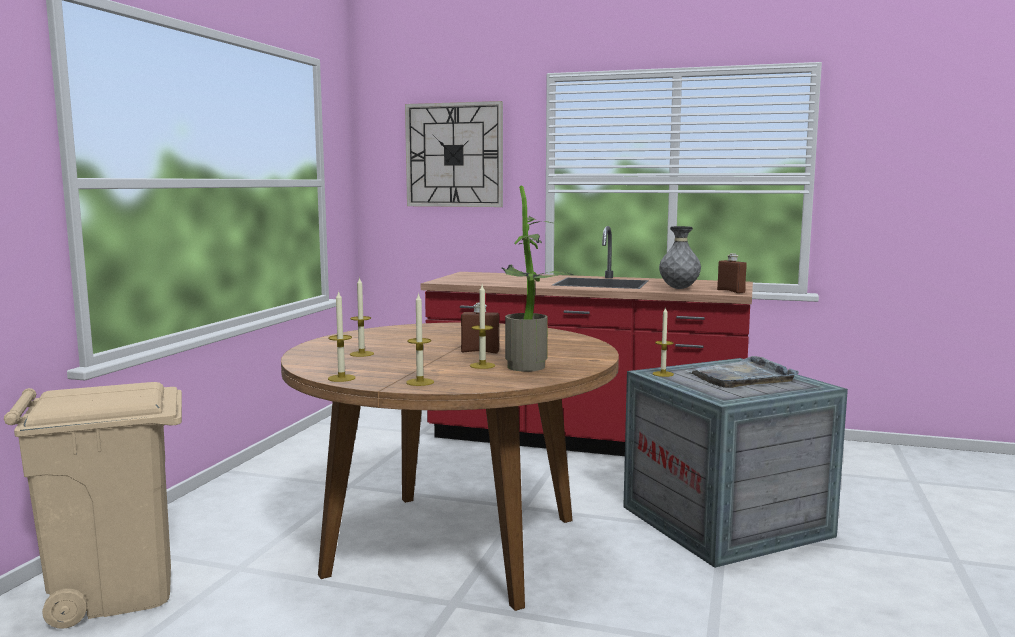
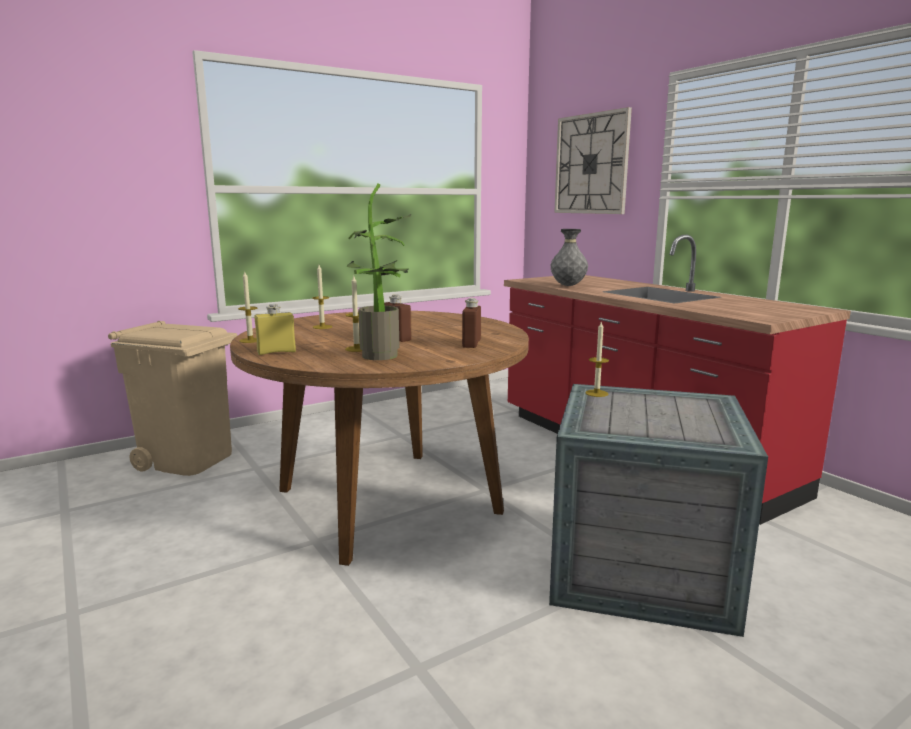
camera: 40 degrees right, 5 degrees up
(420, 382) = (276, 352): candle -> yellow bottle
(679, 288) = (716, 308): grey vase -> grey vase (568, 286)
(731, 291) = (767, 317): brown bottle -> brown bottle (471, 344)
(741, 377) = (670, 414): grey tray -> none

